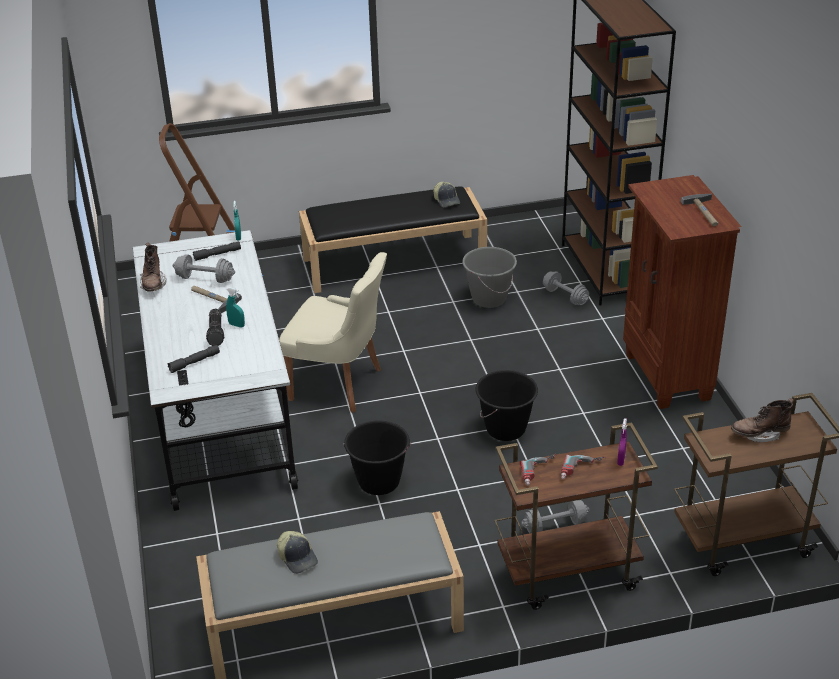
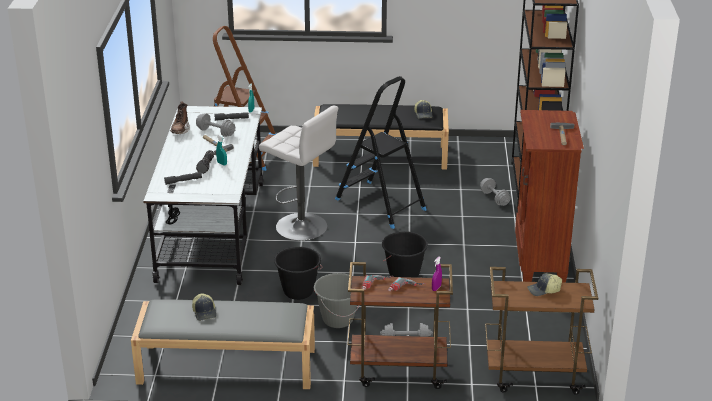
camera: 15 degrees right, 5 degrees down
(339, 384) = (301, 227): beige chair -> white stool
(425, 331) = (379, 204): none -> black step ladder
(489, 298) = (437, 190): grey bucket -> grey bucket (337, 319)
(759, 434) = (544, 290): brown boot -> cap

